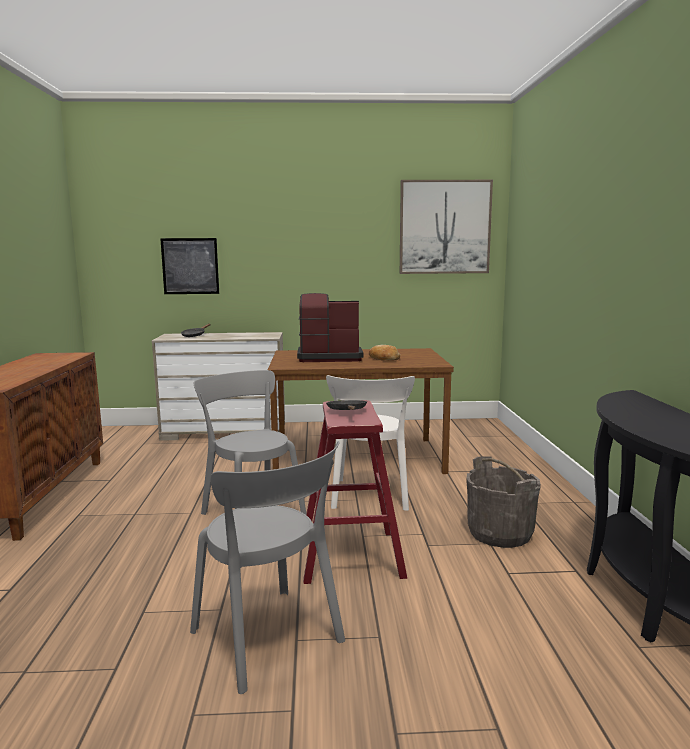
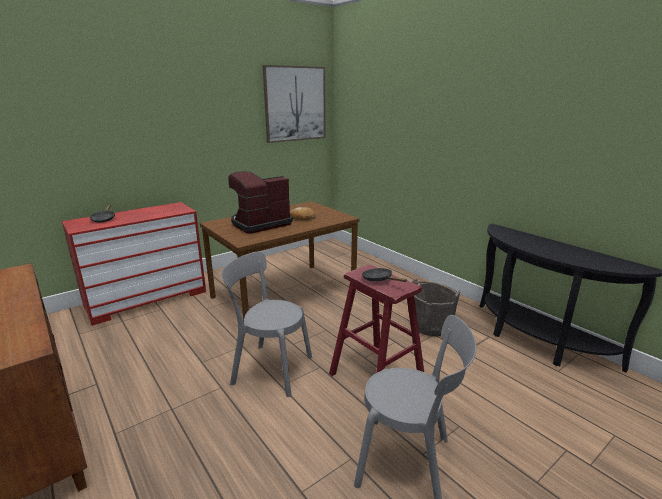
camera: 35 degrees left, 10 degrees up
(190, 266) = (78, 149): picture -> none
(225, 431) = (147, 298): beige dresser -> red dresser
(370, 496) = (332, 324): white chair -> none

